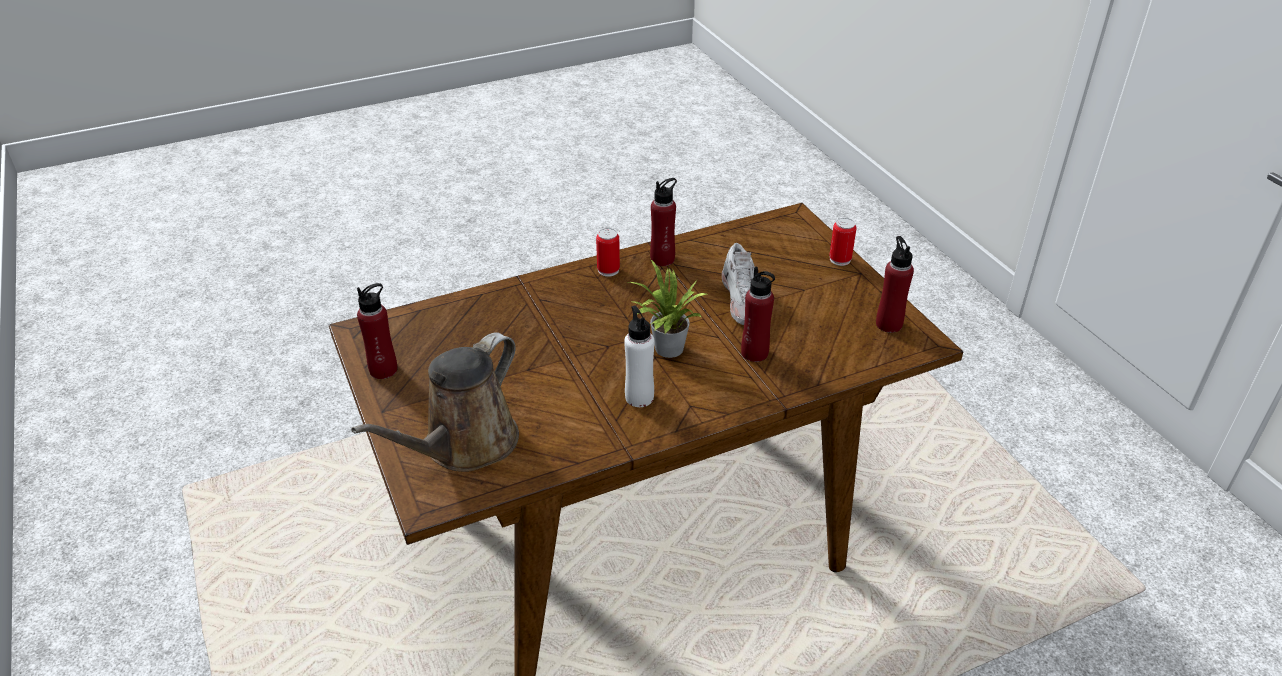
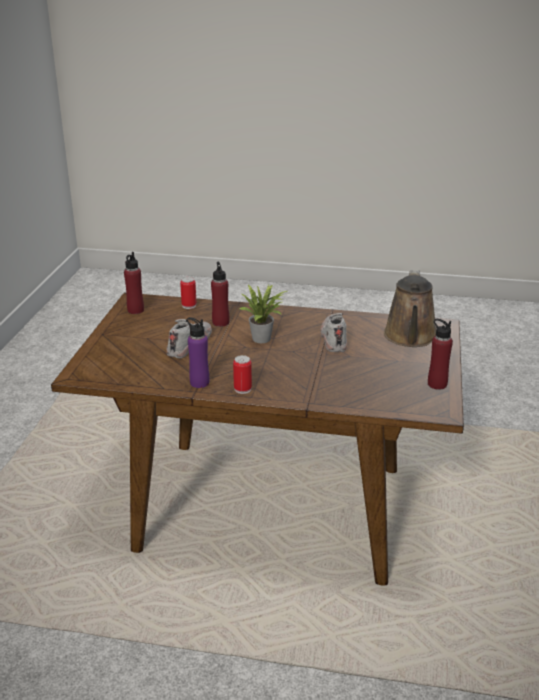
camera: 145 degrees left, 10 degrees down
(464, 445) = (410, 337): brown watering can -> brown watering can turned 120 degrees clockwise
(575, 393) = (333, 338): none -> white shoe
(639, 397) = (303, 326): white bottle -> none
(662, 259) = (199, 383): red bottle -> purple bottle
(840, 259) = (99, 343): can -> can (189, 305)

